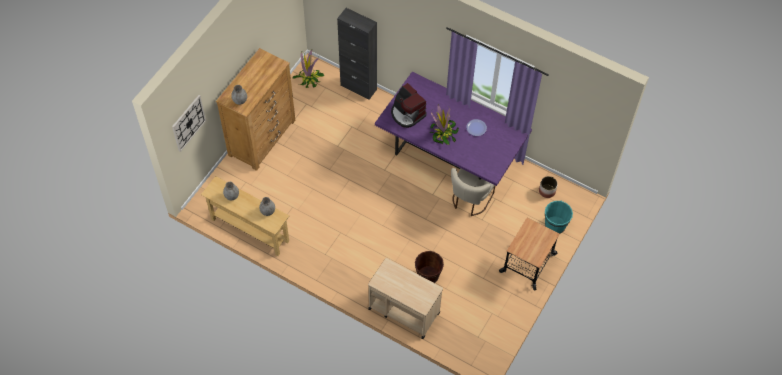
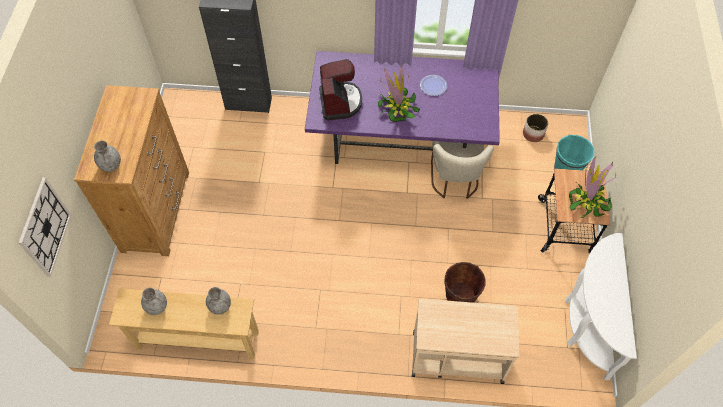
camera: 25 degrees left, 0 degrees up
(309, 79) = (182, 117): potted plant -> potted plant (587, 201)
(407, 114) = (340, 102): coffee machine -> coffee machine turned 120 degrees counterclockwise
(501, 329) = (587, 323): none -> white console table

